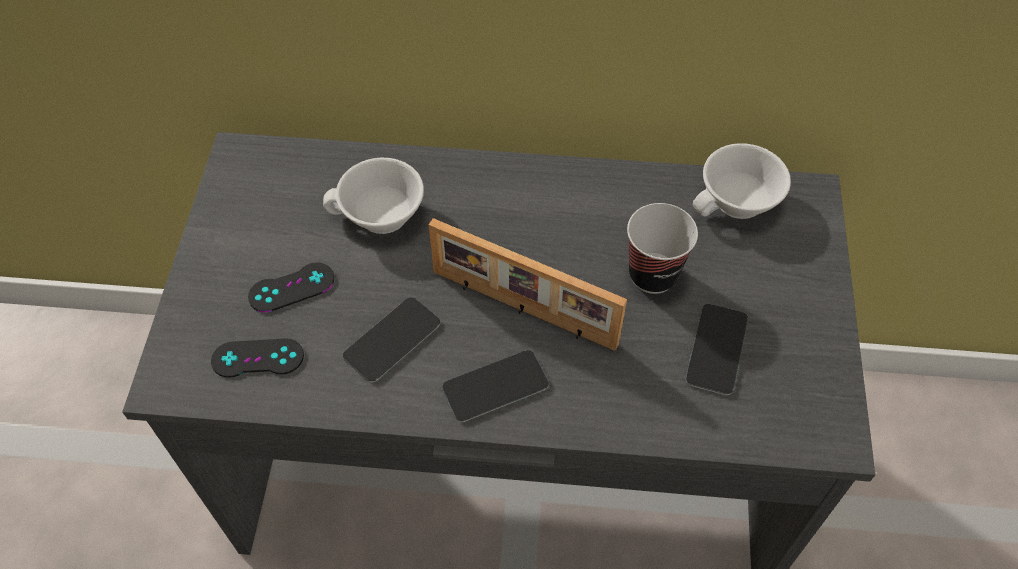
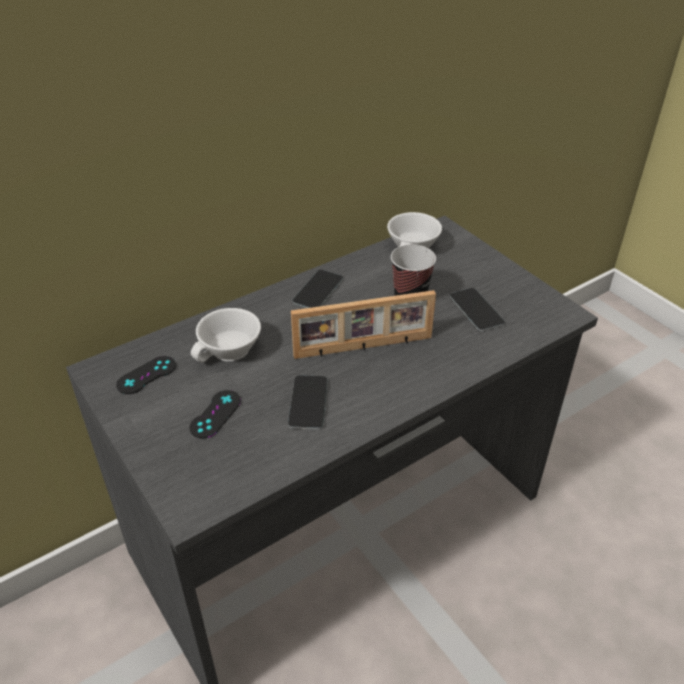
camera: 40 degrees left, 15 degrees down
(257, 358) = (236, 460): black game controller -> black game controller (146, 375)
(495, 386) = (391, 388): phone -> phone (318, 290)

